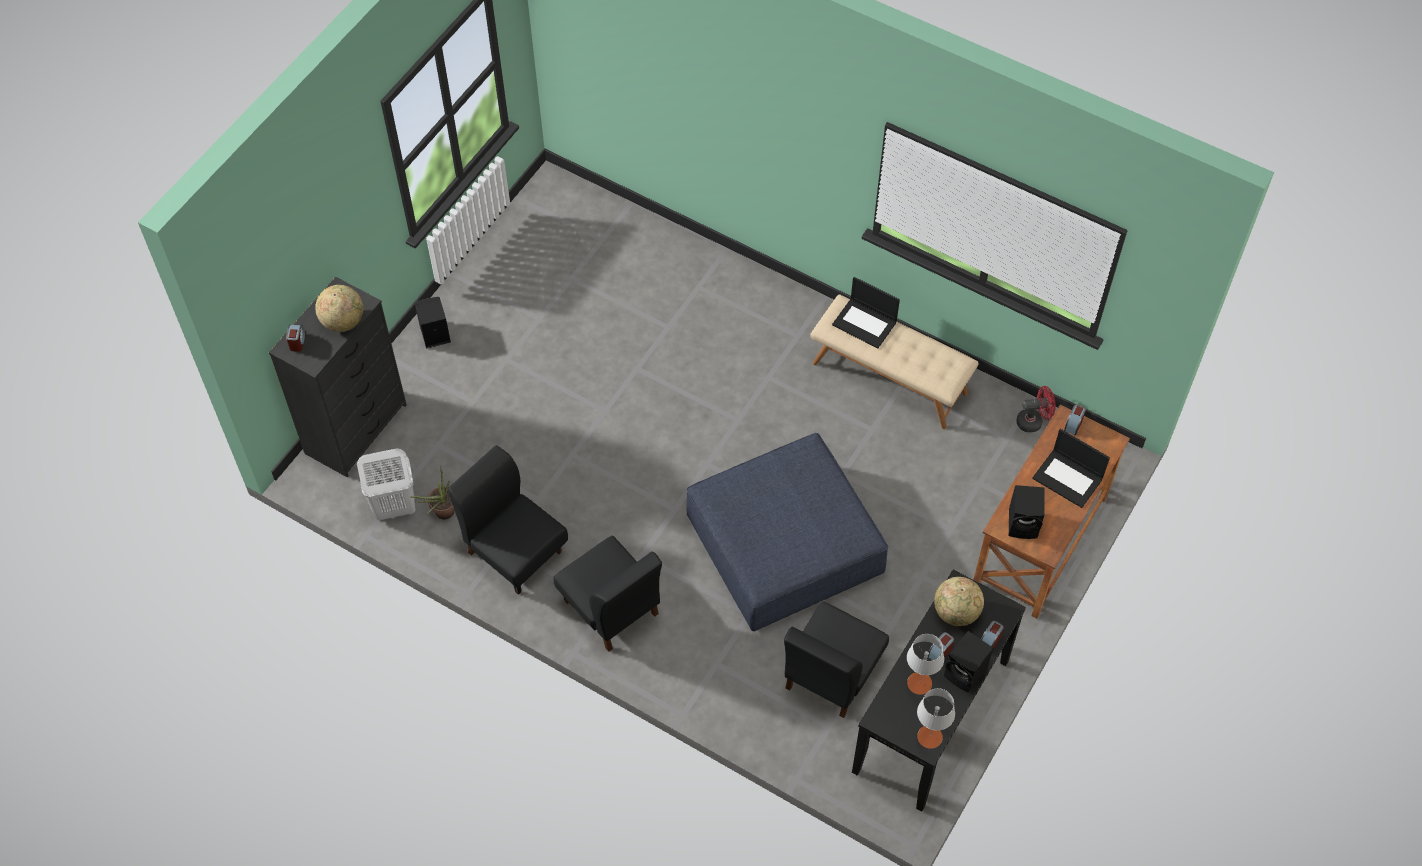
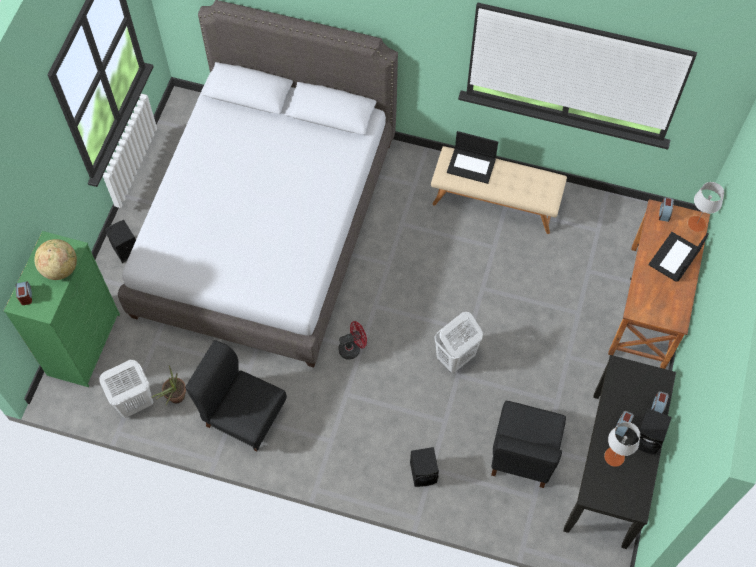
camera: 15 degrees left, 5 degrees up
(356, 428) = (84, 343): black dresser -> green dresser
(605, 344) = (265, 226): none -> grey bed
(611, 608) = (335, 444): black chair -> none
(784, 545) = (455, 358): blue ottoman -> white laundry basket
(930, 737) = (636, 499): grey table lamp -> grey table lamp (697, 223)
(956, 612) = (624, 390): globe -> none
(1024, 524) = (653, 303): black speaker -> black speaker (424, 473)
(1033, 421) = (613, 211): red fan -> red fan (352, 348)
(1068, 478) = (674, 258): laptop -> laptop turned 105 degrees clockwise

